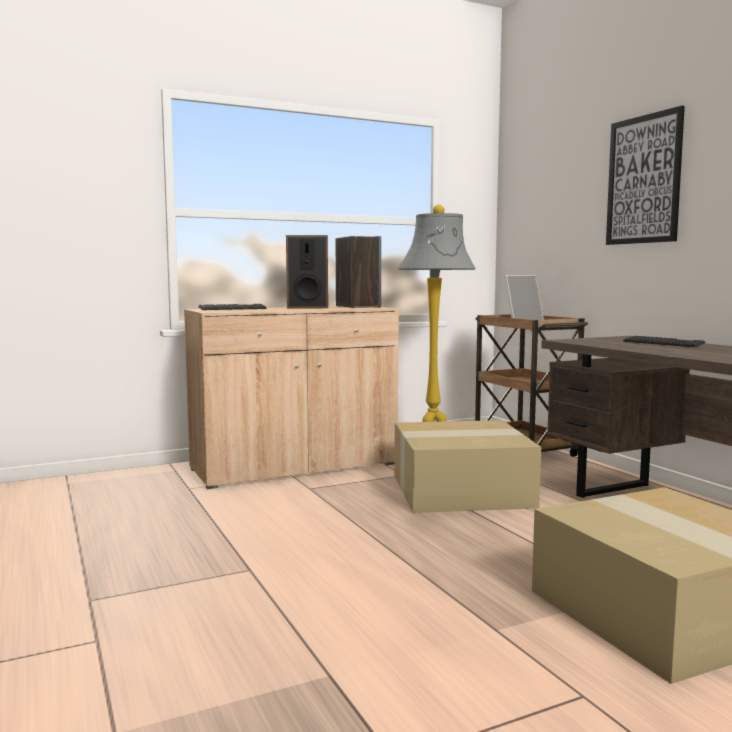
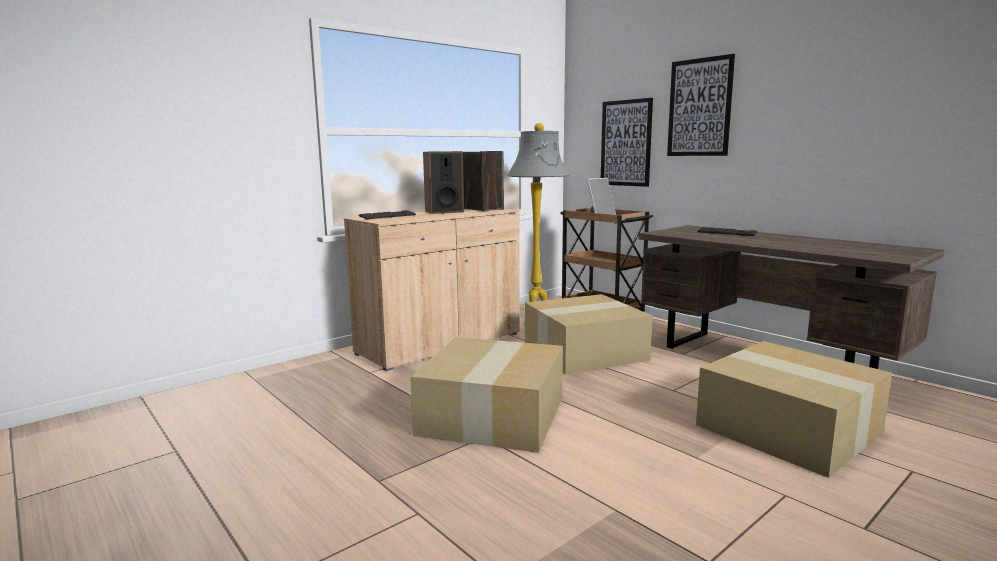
camera: 15 degrees left, 5 degrees up
(281, 549) = (494, 416): none -> cardboard box
(561, 231) = (626, 143): none -> picture

